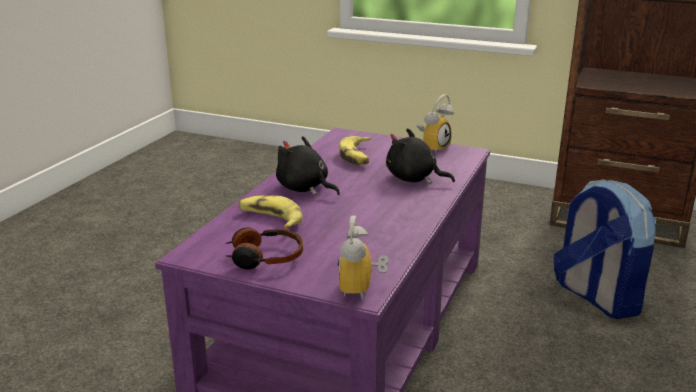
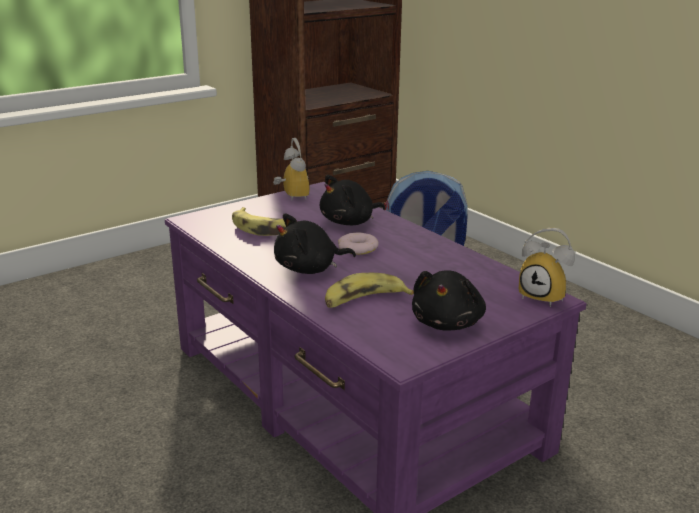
camera: 60 degrees left, 0 degrees up
(264, 258) = (448, 323): headphones -> black plush toy
(365, 194) = (358, 248): none -> donut

